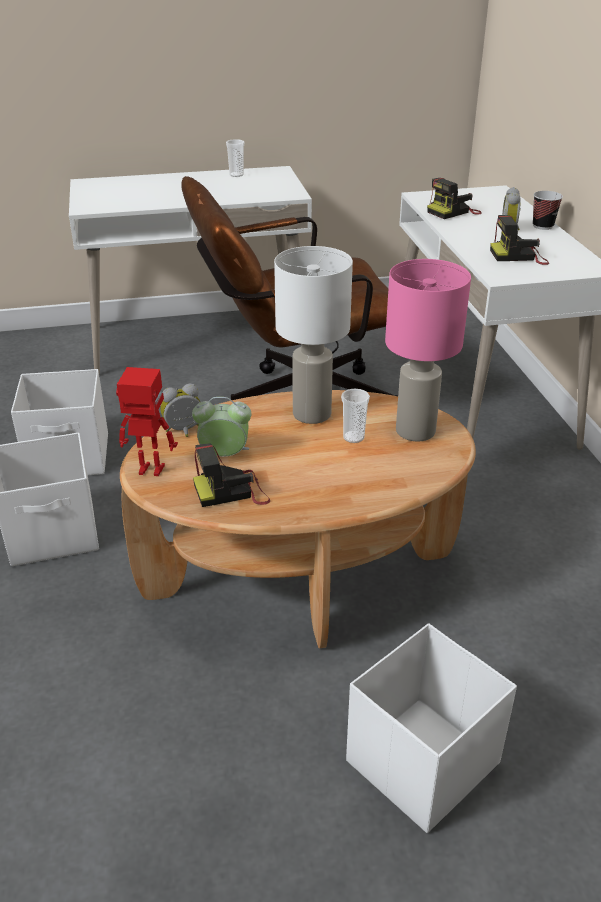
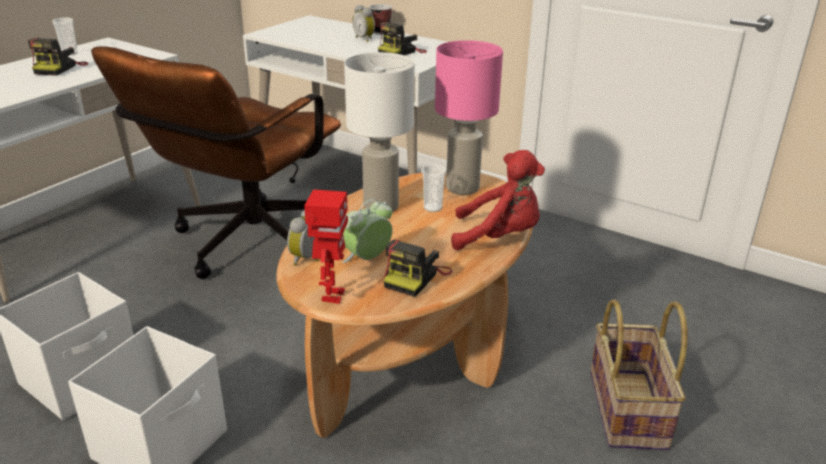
camera: 45 degrees left, 5 degrees down
(150, 470) = (331, 296): toy robot -> toy robot turned 135 degrees clockwise
(363, 496) = (499, 237): none -> red plush toy
(420, 763) = (629, 409): white storage box -> basket
(453, 212) = (306, 38): camera -> camera (60, 68)

